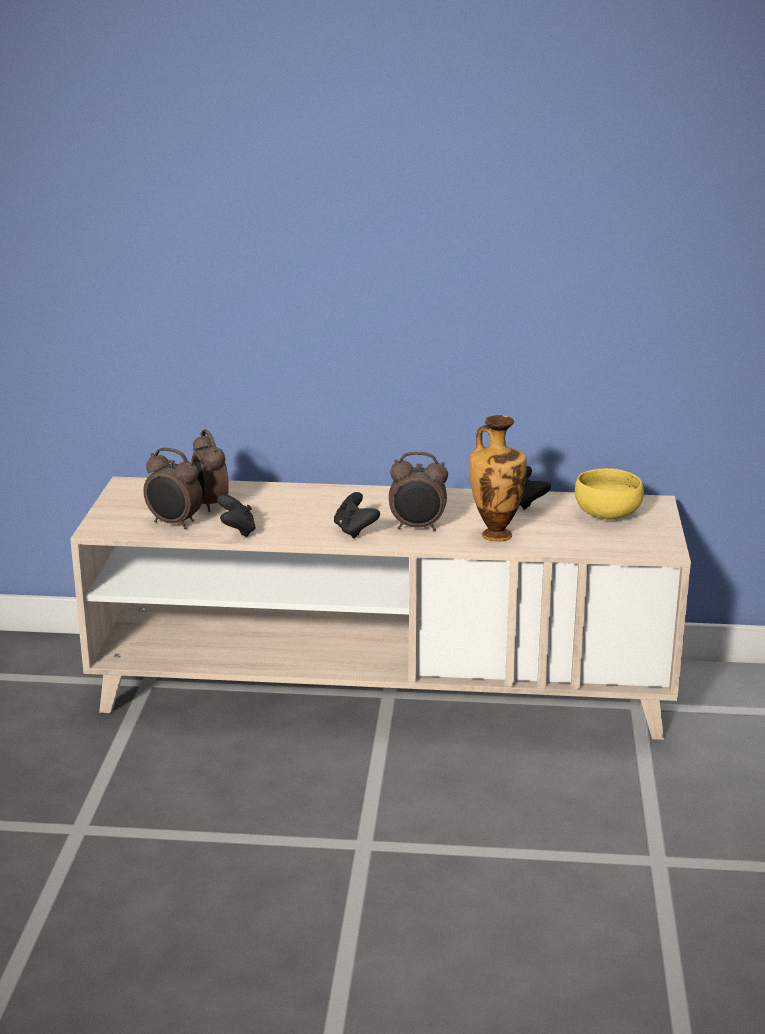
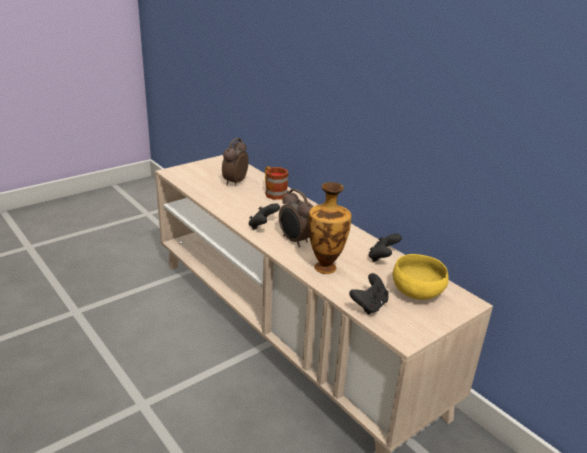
camera: 45 degrees right, 5 degrees up
(174, 523) = (201, 183): alarm clock -> none
(237, 531) = (215, 199): black game controller -> black game controller (369, 306)
(282, 495) = (273, 192): none -> mug

